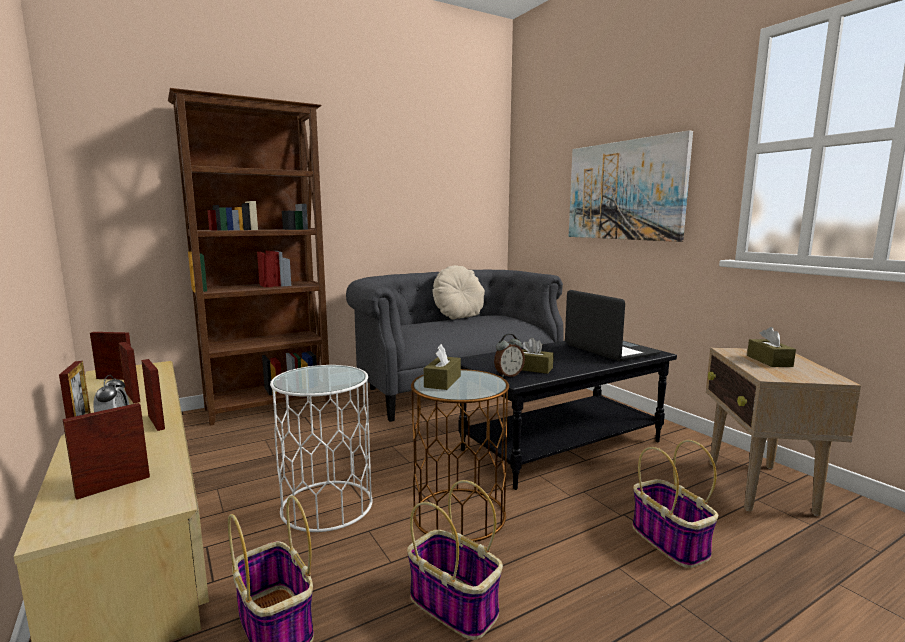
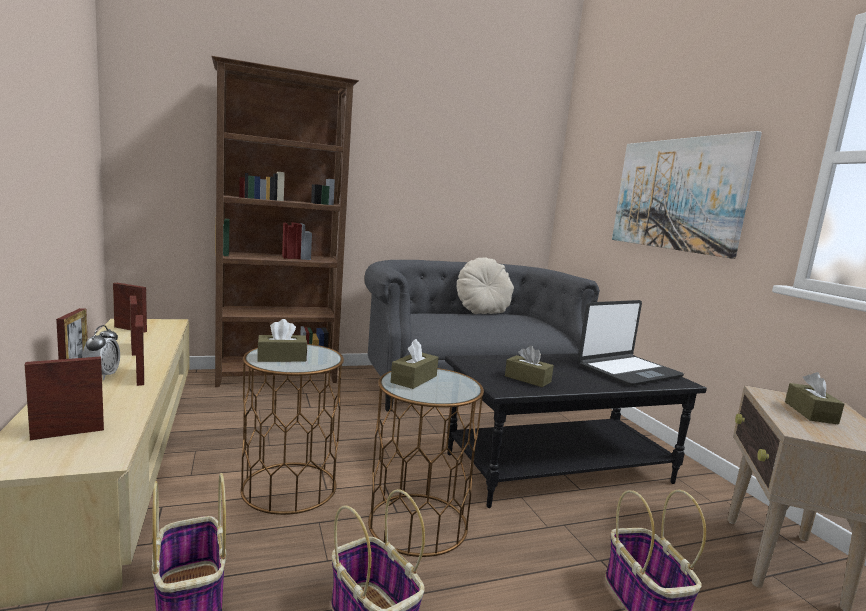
camera: 10 degrees right, 0 degrees up
(309, 380) = (282, 357): none -> brown tissue box
(326, 505) = (289, 487): white side table -> brown side table
(508, 375) = (497, 383): alarm clock -> none
(609, 350) = (628, 371): laptop -> laptop turned 75 degrees clockwise

